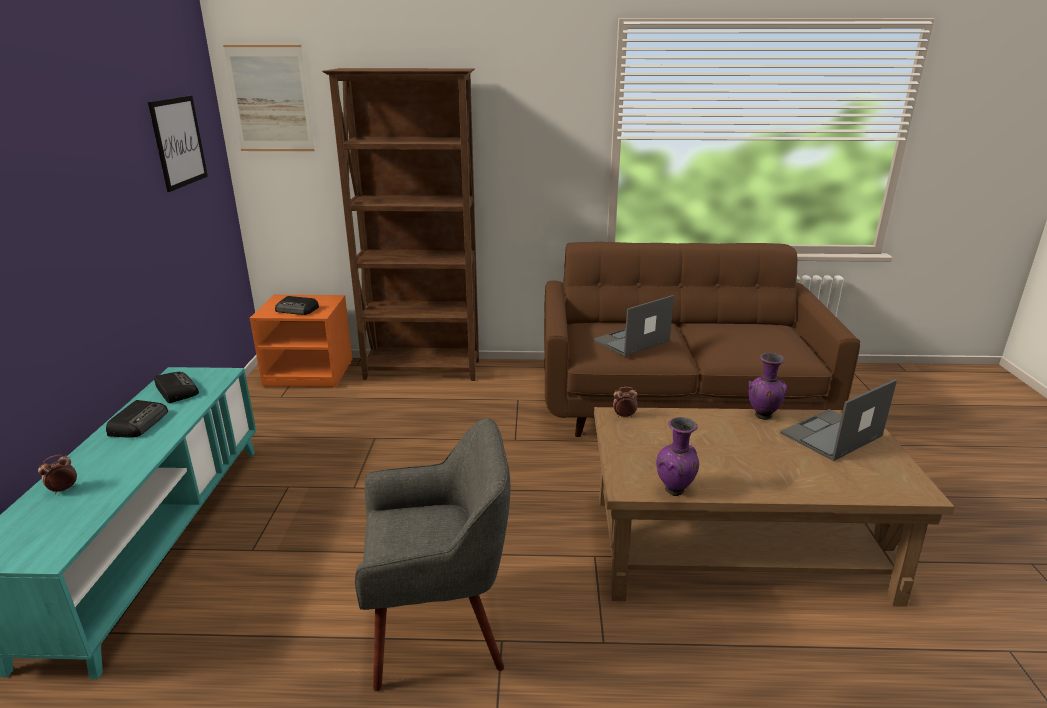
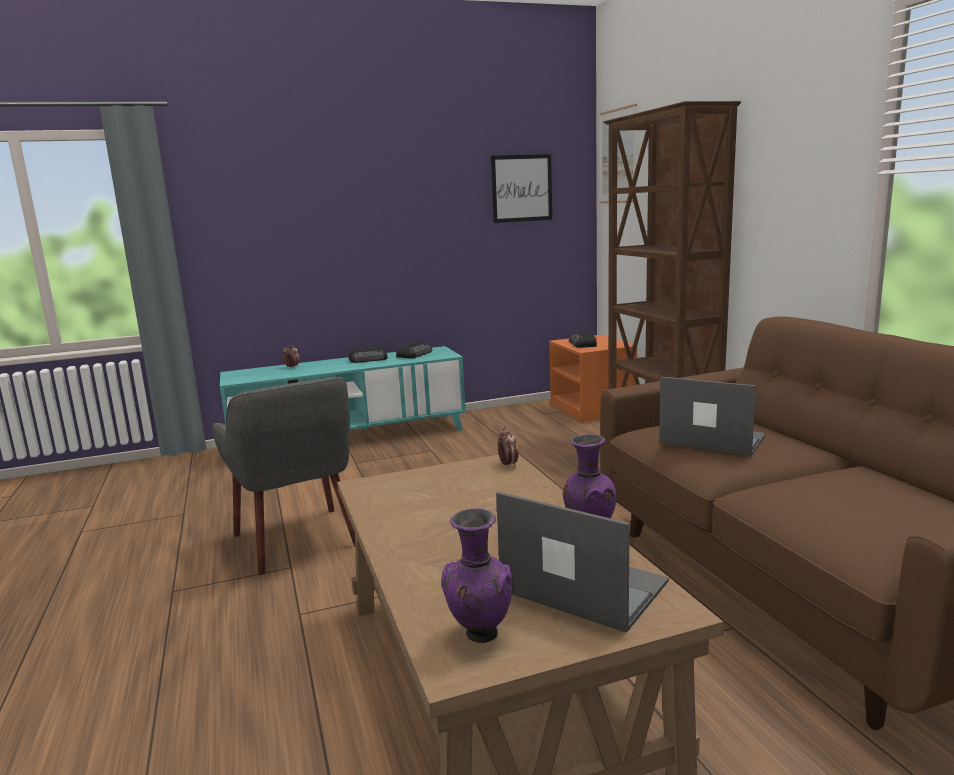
camera: 70 degrees right, 10 degrees down
(675, 491) = (366, 505): purple vase -> purple vase (479, 635)

